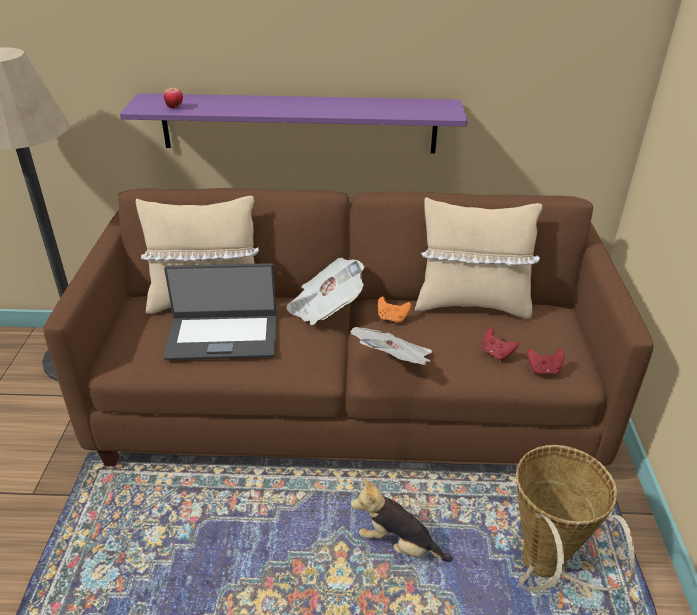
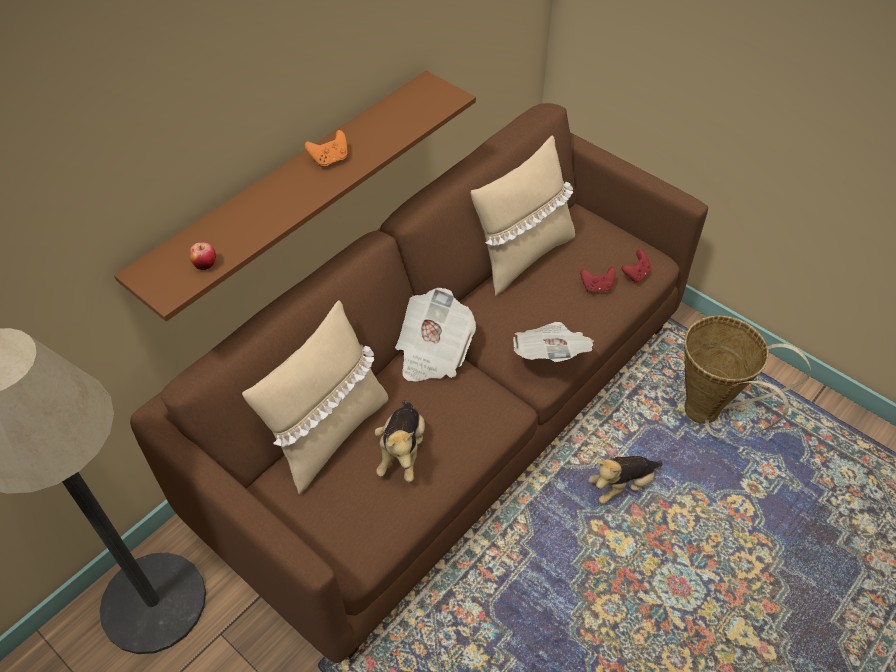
camera: 50 degrees left, 15 degrees up
(222, 336) = (402, 451): laptop -> plush toy
(299, 123) = (291, 188): purple shelf -> brown shelf
(392, 318) = (493, 317): orange game controller -> orange game controller (330, 159)

